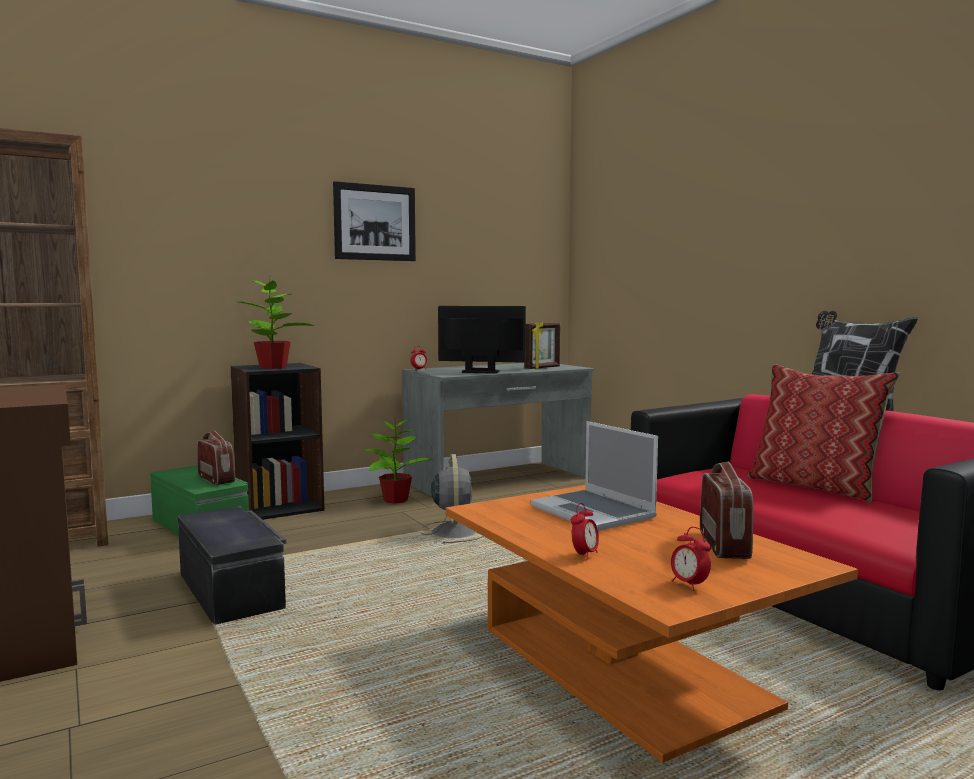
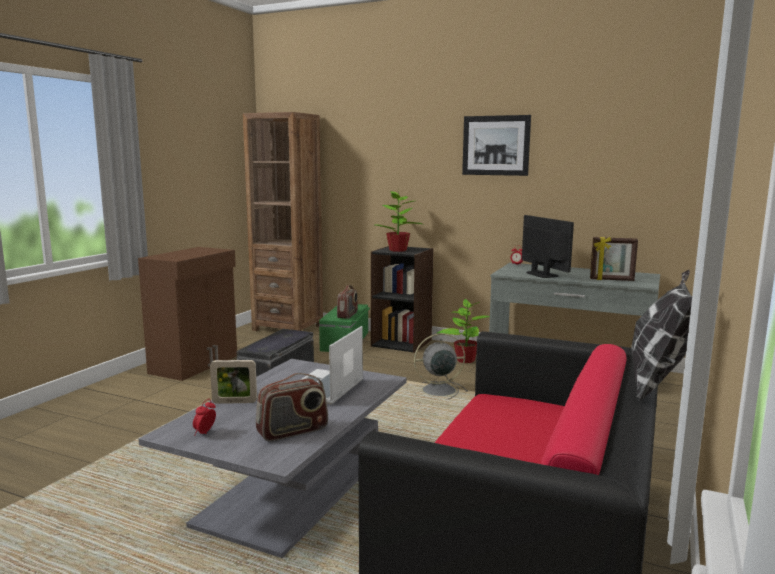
camera: 55 degrees right, 5 degrees up
(453, 531) = (437, 390): grey fan -> grey fan turned 150 degrees counterclockwise
(584, 555) = (234, 402): alarm clock -> picture frame
(622, 667) = (291, 492): orange coffee table -> grey coffee table
(815, 486) = (545, 445): pillow -> none

